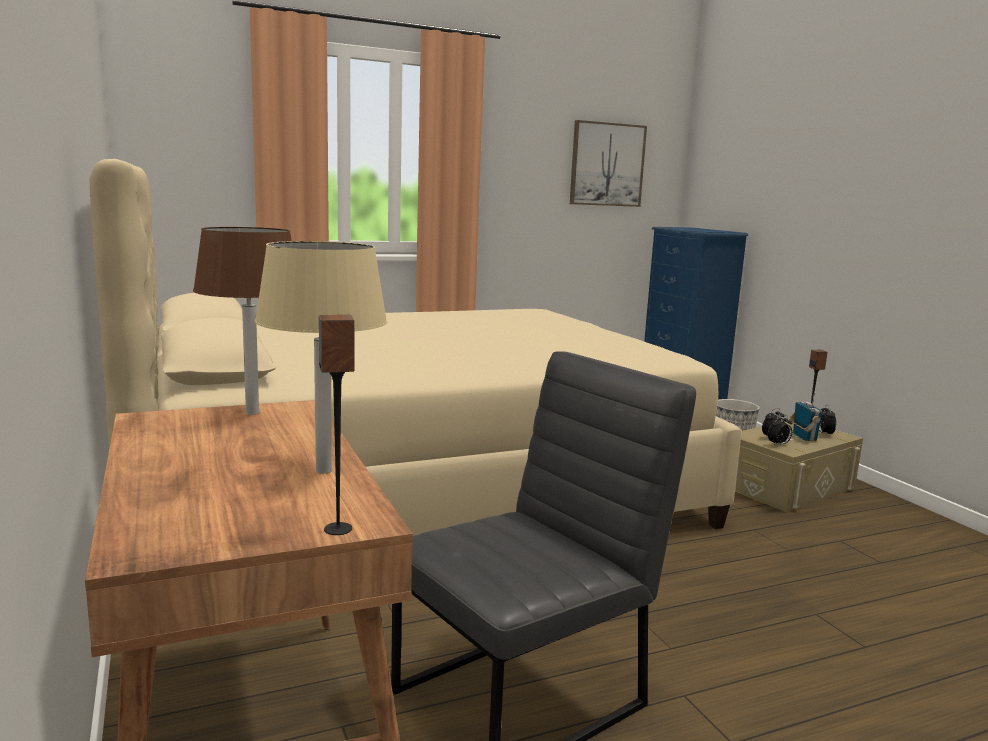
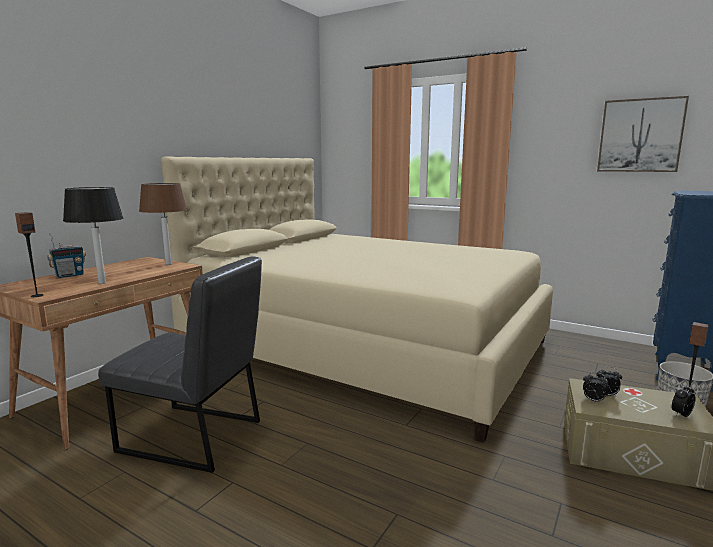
camera: 55 degrees right, 0 degrees up
(323, 471) = (102, 283): beige table lamp -> black table lamp
(803, 437) = (644, 407): radio -> radio (69, 275)

